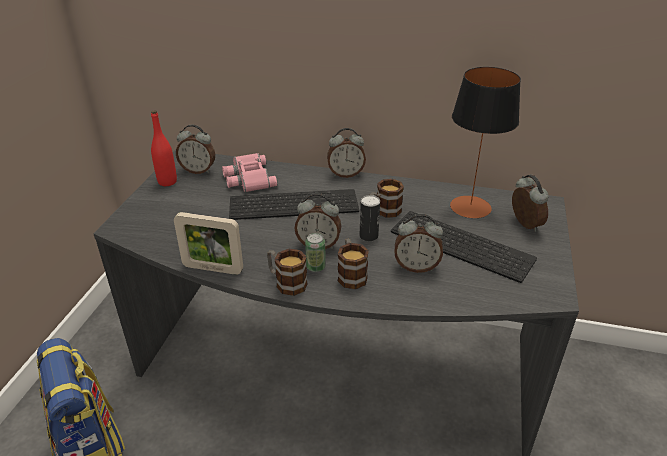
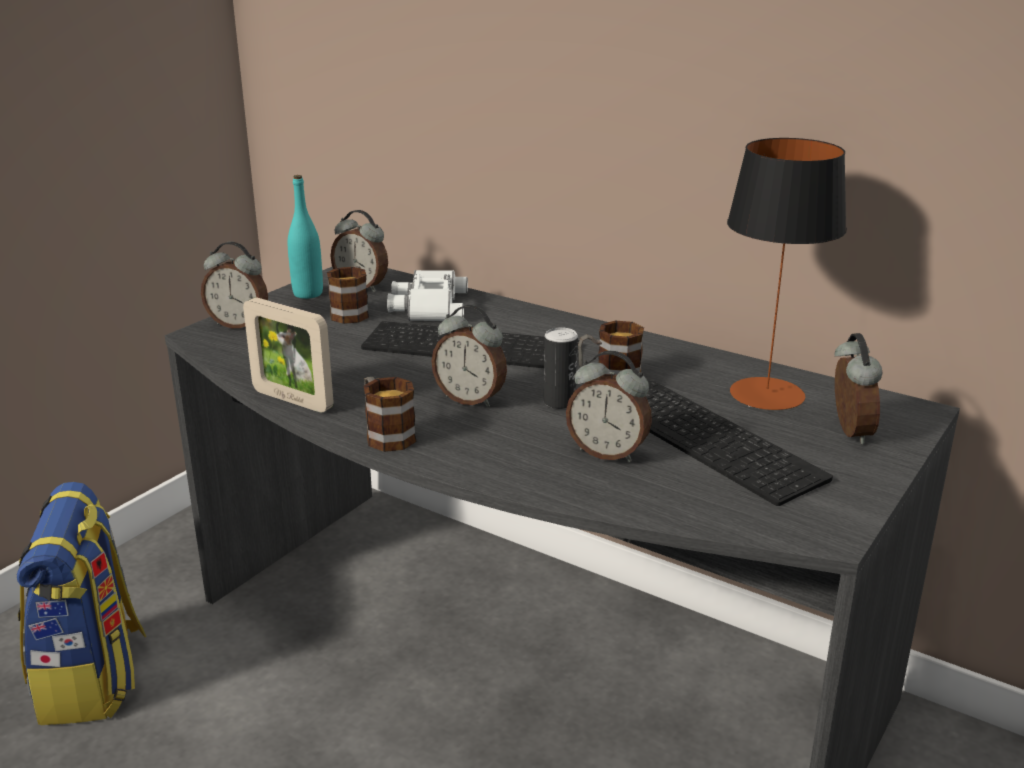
camera: 20 degrees right, 10 degrees down
(167, 182) = (308, 294): red bottle -> turquoise bottle
(248, 178) = (427, 306): pink binoculars -> white binoculars
(315, 267) = (444, 424): can -> none
(346, 174) = (584, 322): alarm clock -> alarm clock (239, 324)
(351, 274) = (492, 443): mug -> mug (352, 312)

